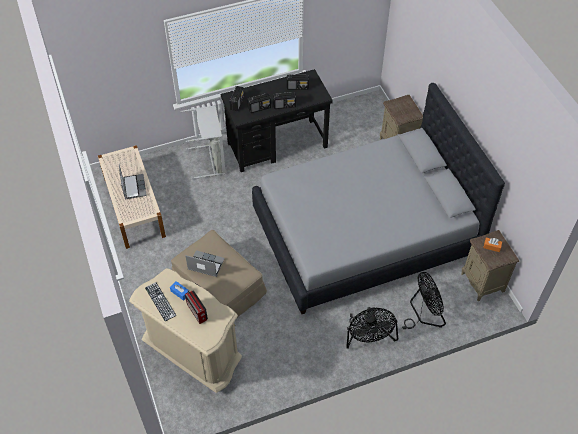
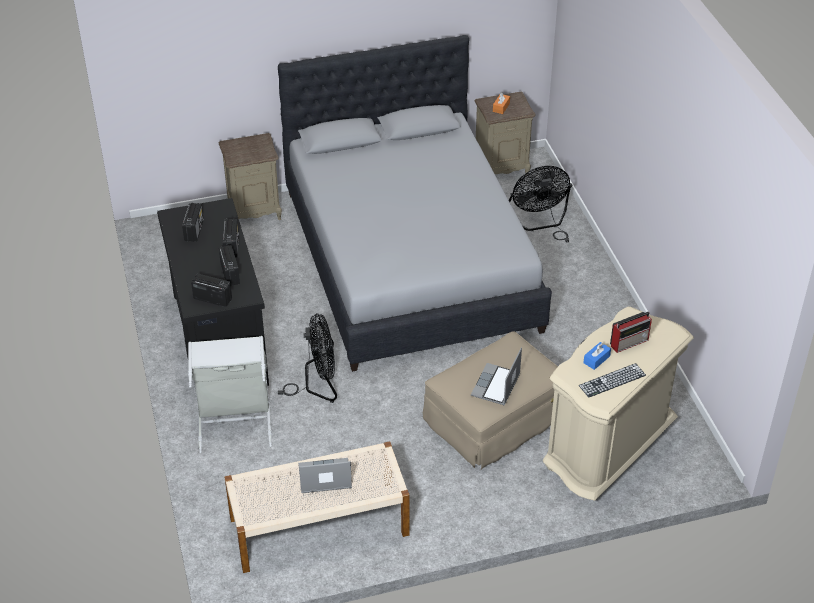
camera: 85 degrees left, 10 degrees down
(367, 335) = (578, 274): black fan -> black fan (316, 379)

